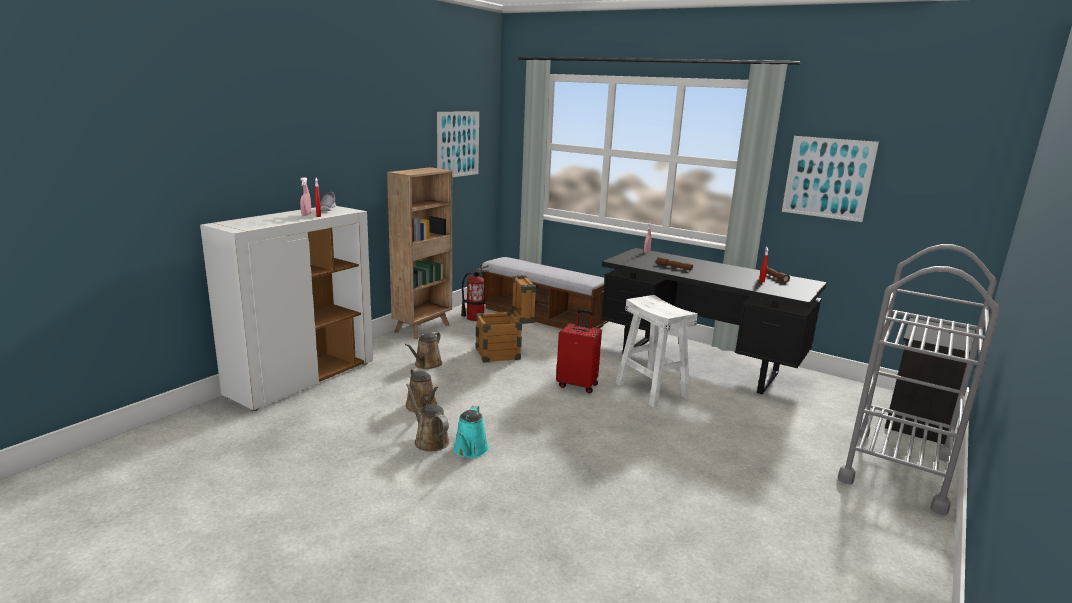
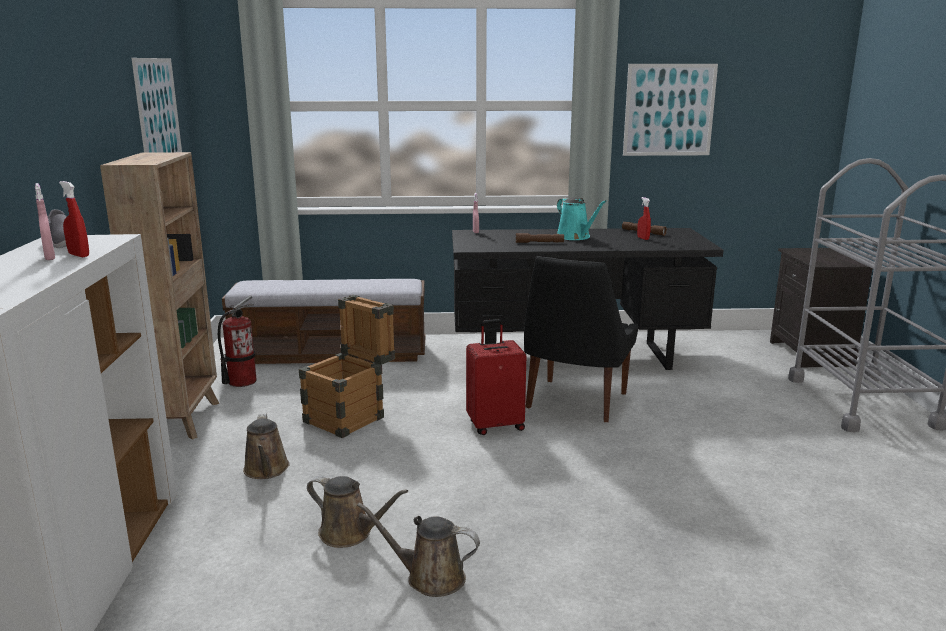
camera: 35 degrees left, 0 degrees up
(470, 450) = (501, 565): turquoise watering can -> turquoise watering can (575, 237)
(651, 390) = (575, 402): white stool -> black chair

